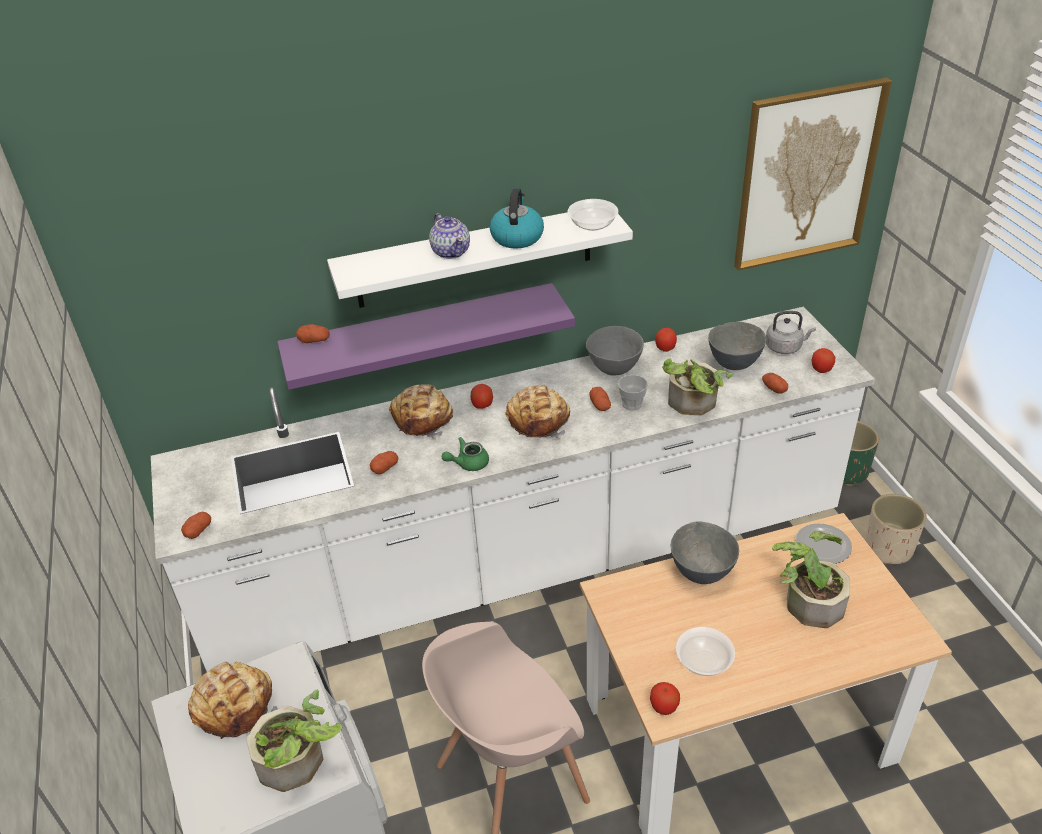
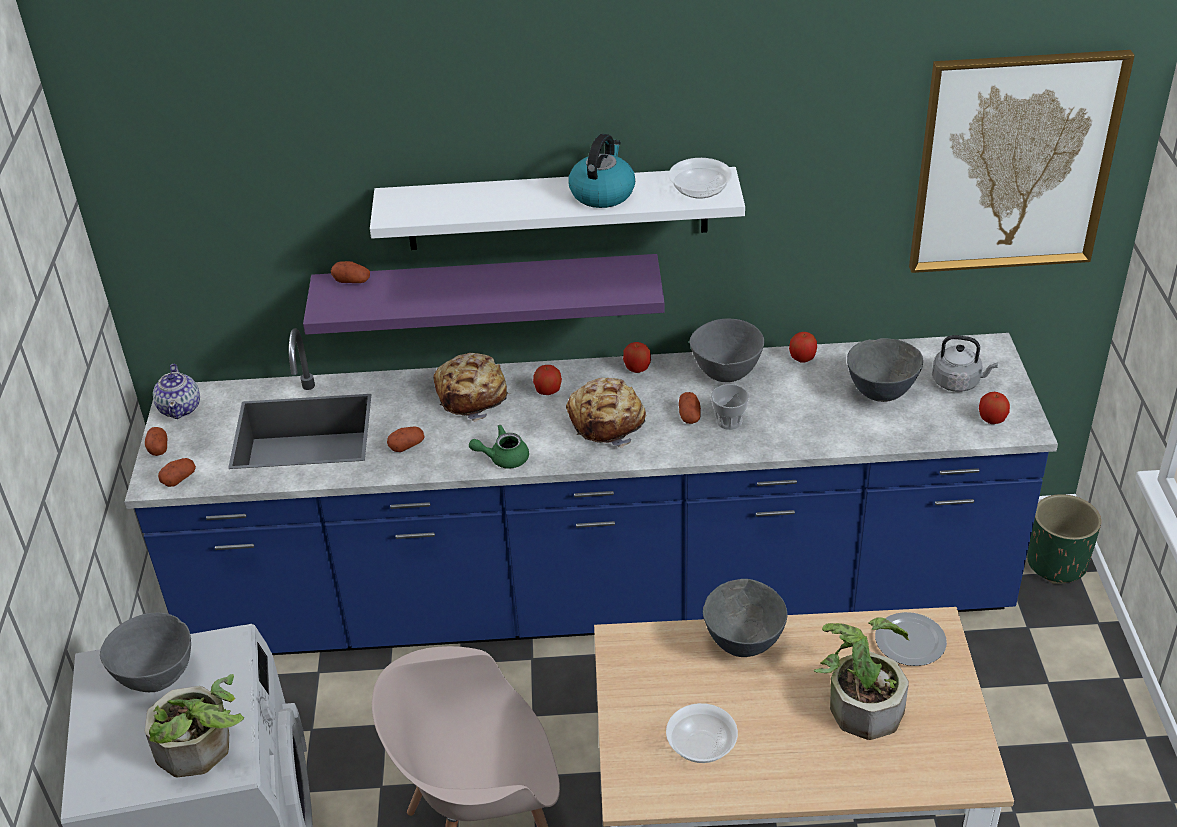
camera: 15 degrees right, 0 degrees up
(235, 706) = (157, 677): bread -> grey bowl
(451, 251) = (517, 200): teapot -> teapot (180, 408)
(528, 564) = (598, 600): white counter -> blue counter
(663, 707) = (632, 786): apple -> apple (637, 368)
(692, 405) = (804, 435): potted plant -> none
(774, 388) = (918, 433): potato -> potato (158, 448)
(888, 548) = (1071, 675): beige planter -> none

